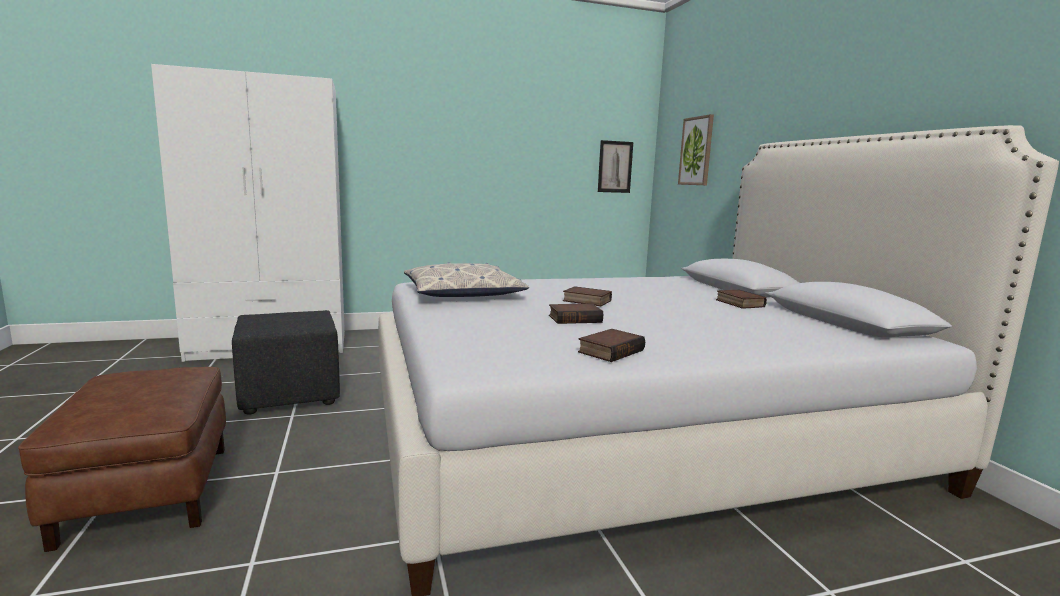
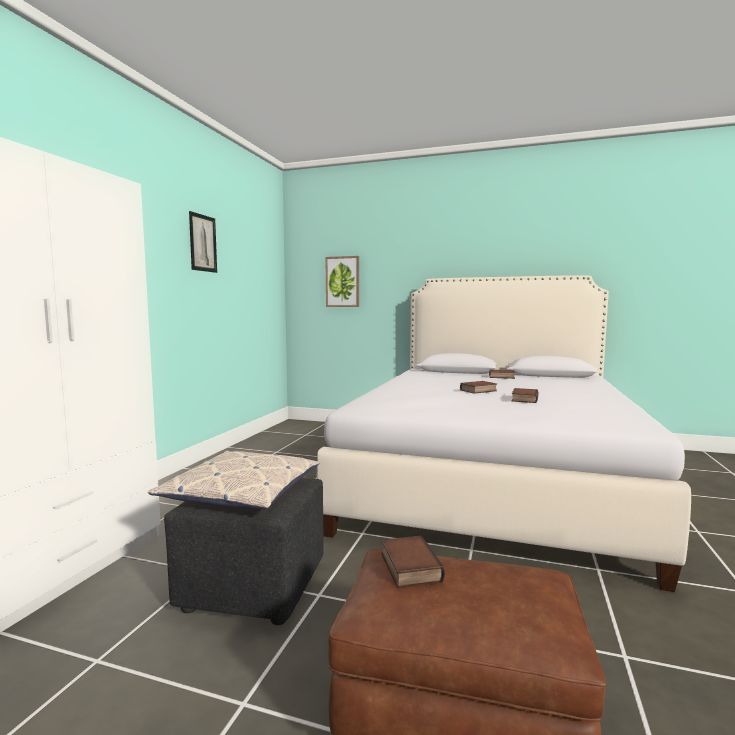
camera: 55 degrees left, 5 degrees down
(463, 293) = (422, 404): pillow -> pillow (242, 492)
(610, 350) = (606, 405): book -> book (408, 567)
(615, 167) = (268, 293): picture -> picture (203, 243)

